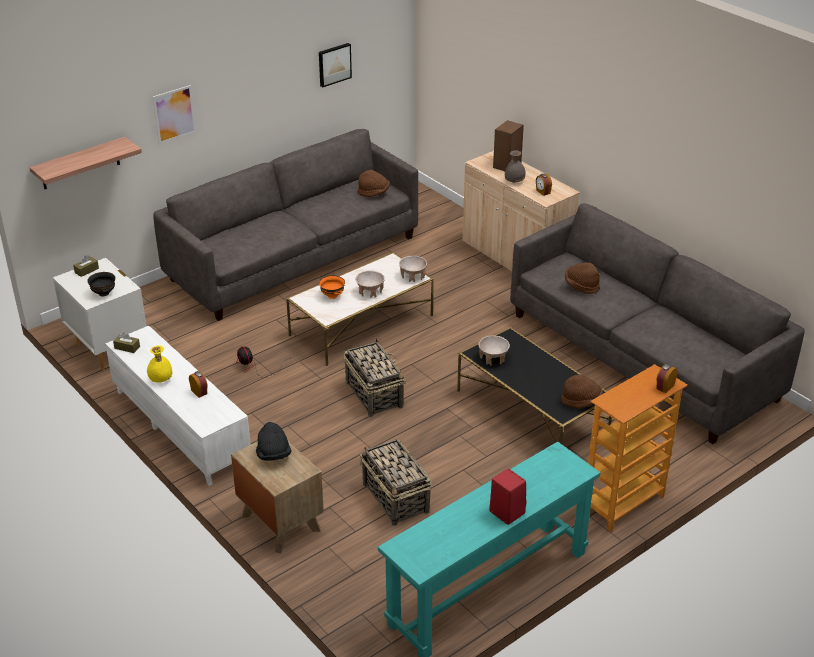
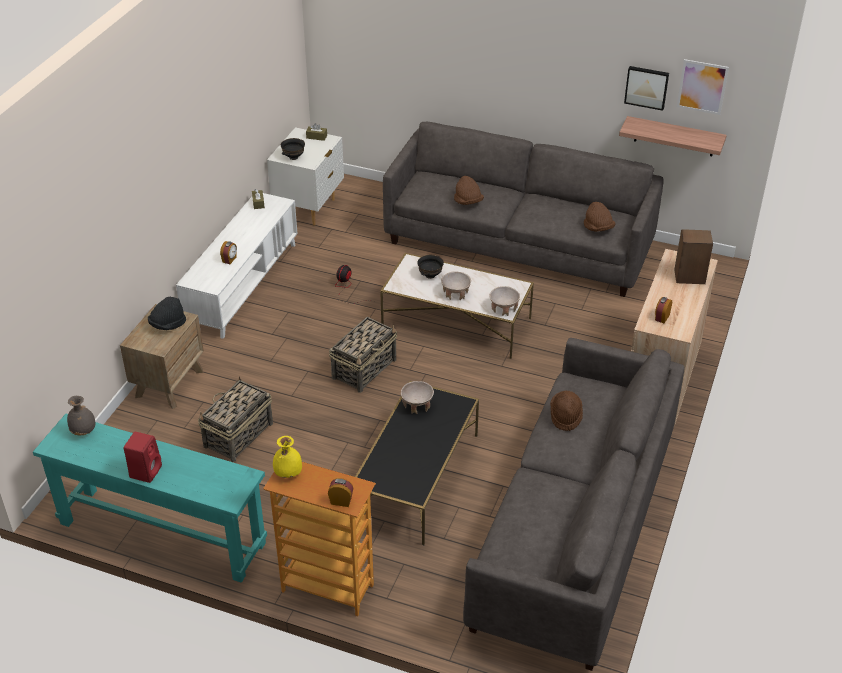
camera: 60 degrees right, 5 degrees up
(80, 163) = (363, 51): shelf -> shelf (674, 136)
(160, 380) = (230, 235): yellow vase -> yellow vase (287, 473)
(174, 114) = (457, 52): picture -> picture (702, 87)
(332, 296) = (430, 275): orange bowl -> black bowl
(514, 181) = (661, 292): grey vase -> grey vase (84, 431)
(581, 401) = (396, 487): brown hat -> brown hat (468, 202)

